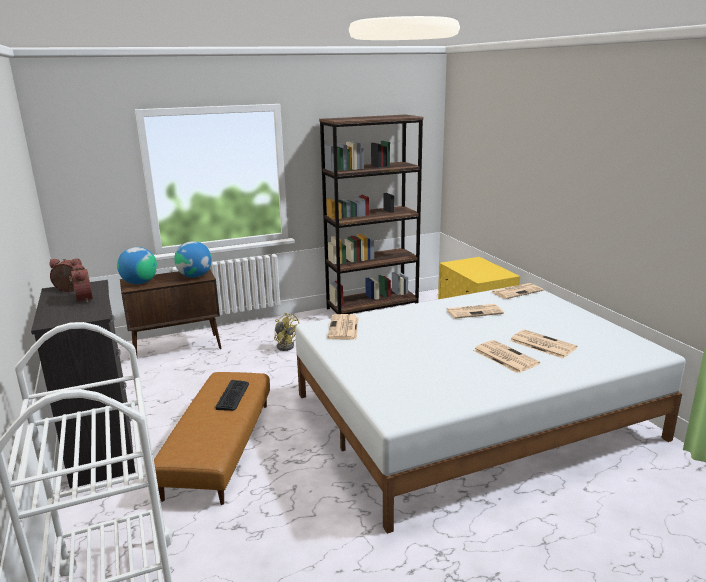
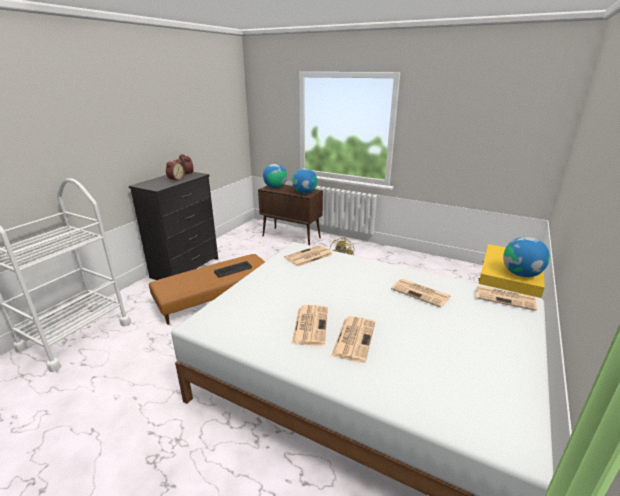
camera: 50 degrees right, 5 degrees up
(372, 307) = (444, 264): brown bookcase -> none
(495, 273) = (521, 274): none -> globe
(541, 344) = (410, 350): newspaper -> newspaper (310, 324)

